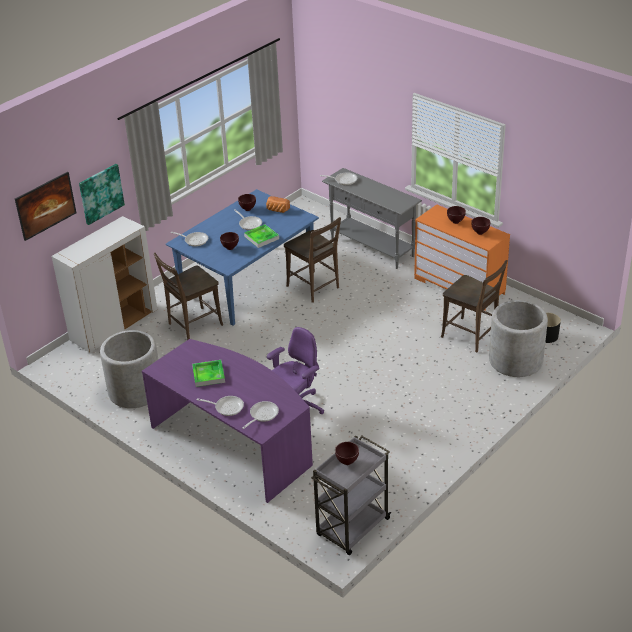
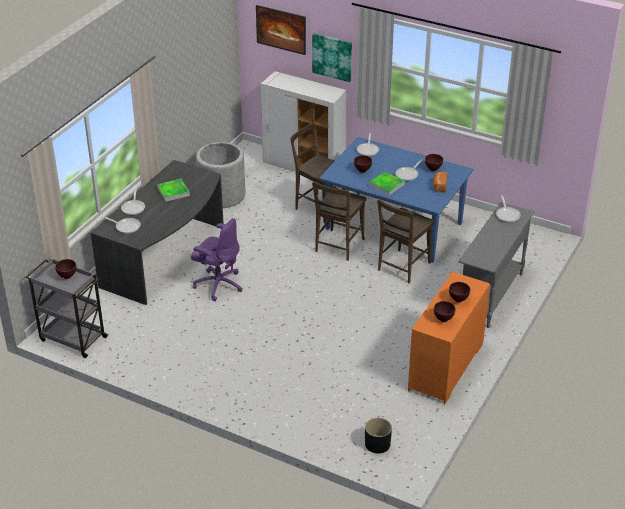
camera: 75 degrees right, 0 degrees up
(234, 443) = (166, 258): purple desk -> grey desk
(471, 336) = (358, 385): brown chair -> brown chair (338, 247)
(515, 360) = (326, 422): grey planter -> none

